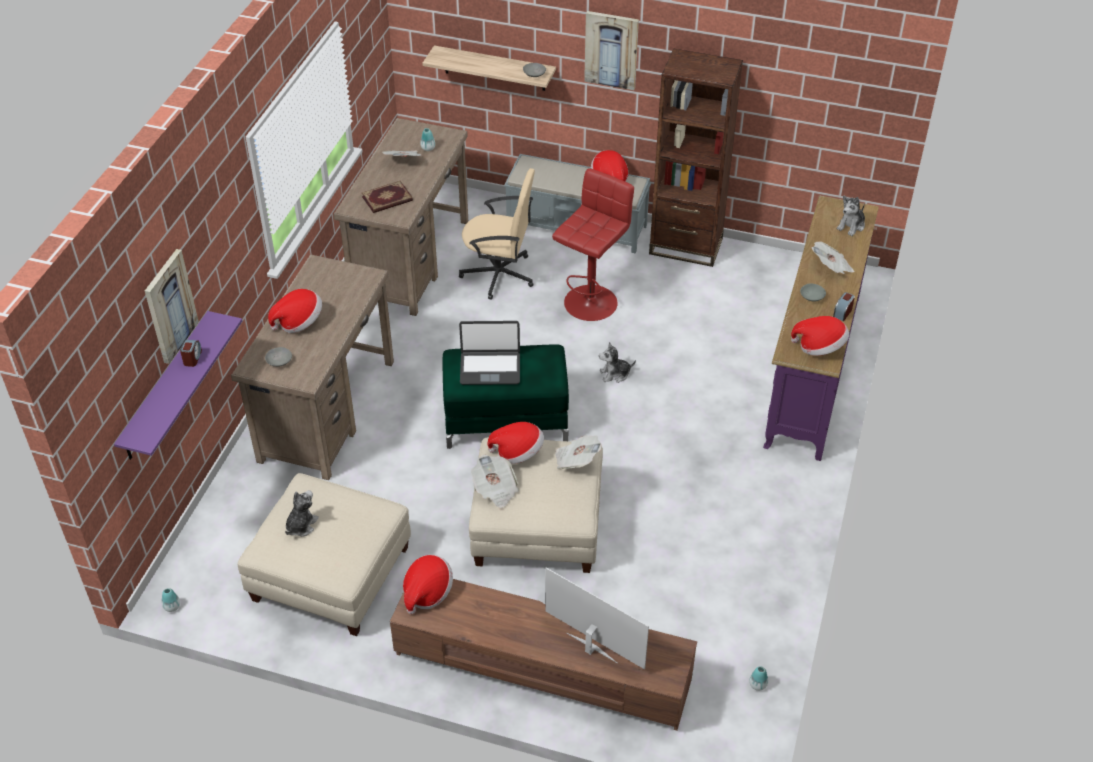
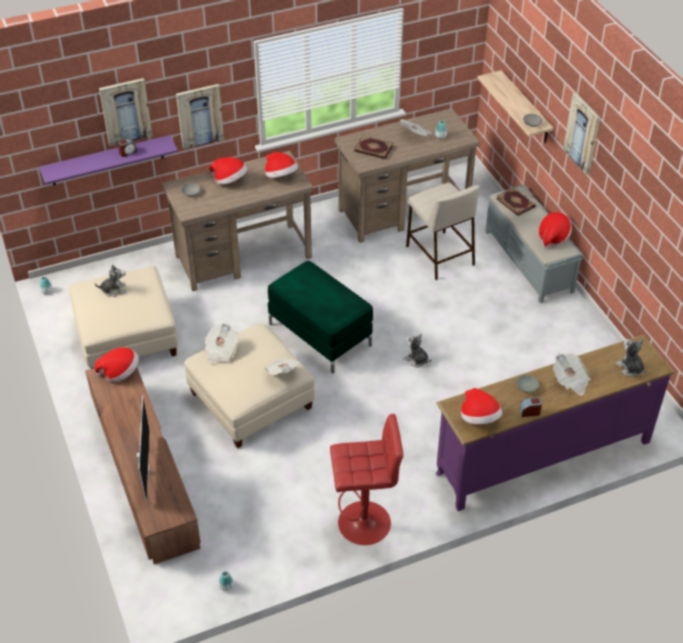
camera: 50 degrees right, 0 degrees up
(225, 266) = (200, 116): none -> picture
(490, 368) = (312, 287): laptop -> none
(499, 275) = (439, 255): beige office chair -> beige stool
(518, 453) = (261, 343): hat -> hat (281, 176)
(538, 172) = (516, 202): none -> book
(591, 303) = (467, 310): red stool -> red stool (365, 523)
(686, 246) = (579, 323): brown bookcase -> none
(851, 226) = (630, 368): plush toy -> plush toy turned 60 degrees clockwise

